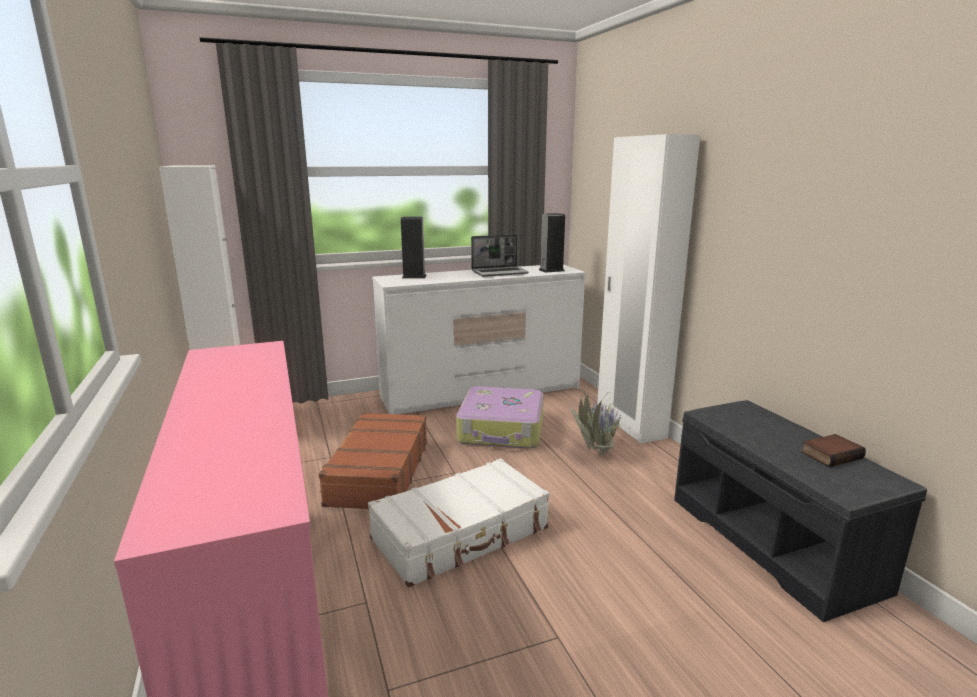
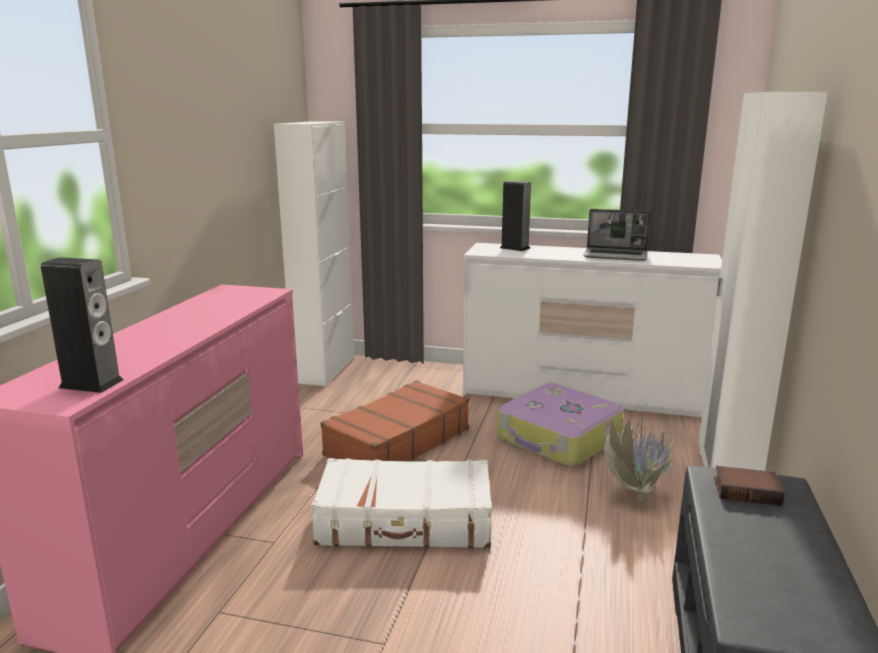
camera: 35 degrees right, 0 degrees up
(551, 270) = (685, 261): speaker -> speaker (91, 384)
(830, 454) = (809, 577): book -> book (747, 490)

